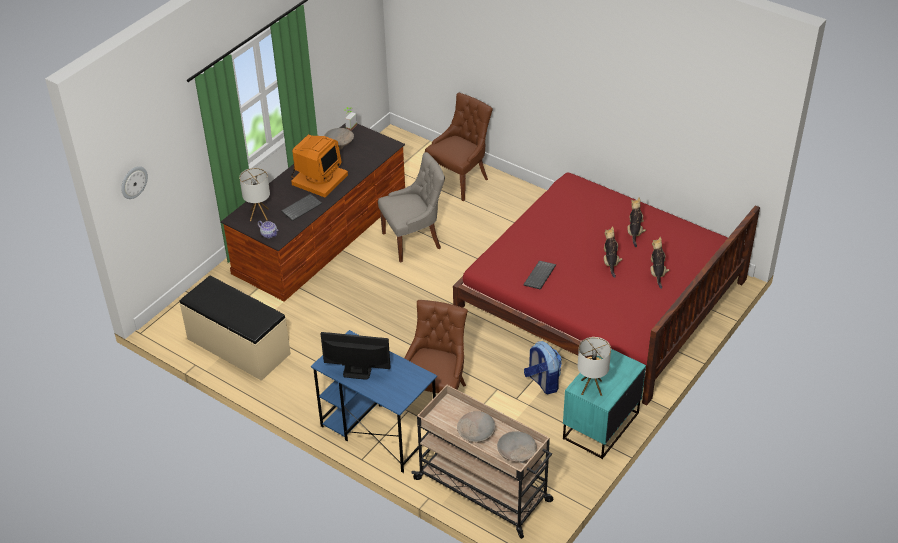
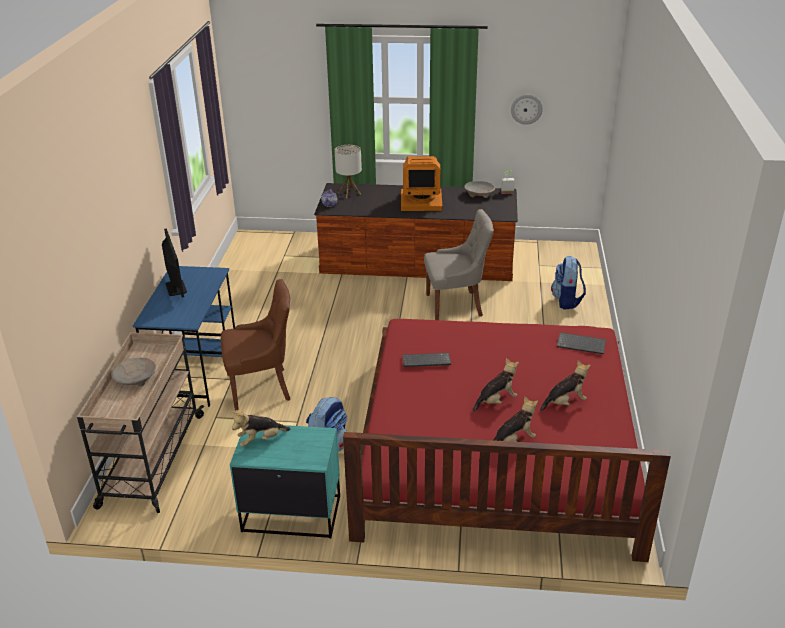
camera: 60 degrees right, 10 degrees down
(133, 182) = (252, 92): wall clock -> wall clock (526, 109)
(238, 347) = (250, 272): beige bench -> none
(301, 207) = (376, 206): keyboard -> keyboard (582, 344)
(413, 241) = (456, 306): grey chair -> grey chair turned 45 degrees counterclockwise
(460, 180) = (567, 301): brown chair -> backpack
(516, 452) = (118, 412): beige bowl -> none
(591, 387) = (260, 440): table lamp -> plush toy

